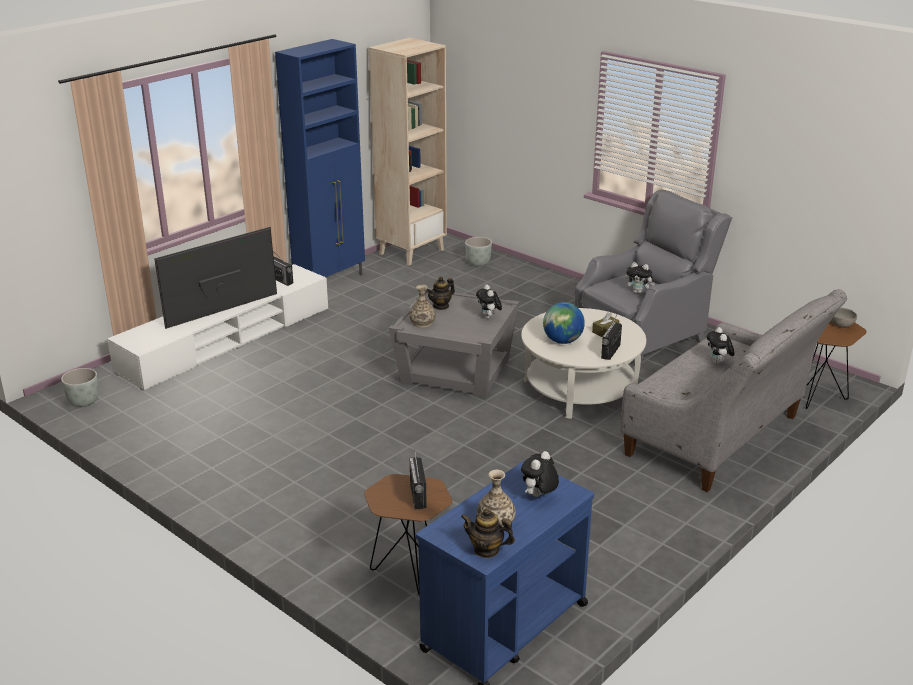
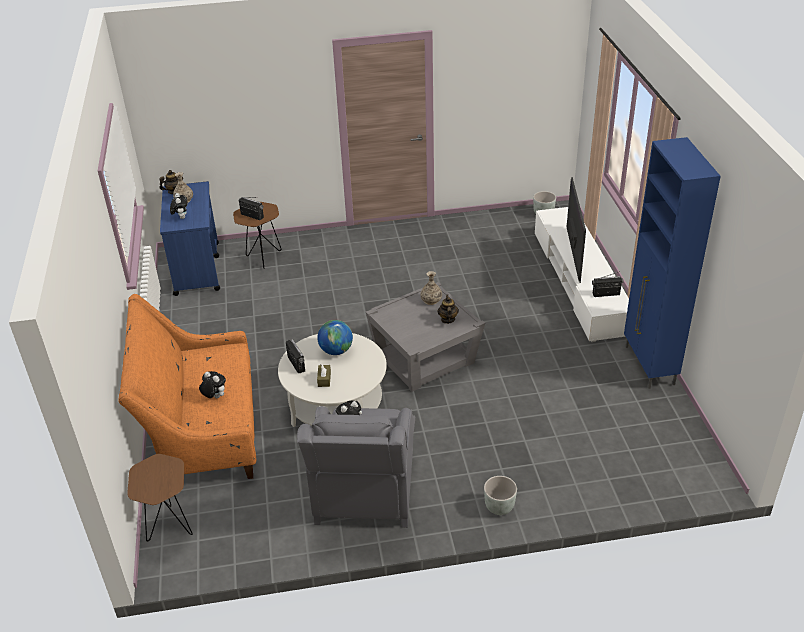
camera: 130 degrees right, 10 degrees up
(411, 251) = (682, 444): beige bookcase -> none
(478, 264) = (613, 475): grey planter -> grey planter (499, 507)
(489, 317) = (405, 332): plush toy -> none
(722, 439) = (203, 431): grey sofa -> orange sofa
(841, 325) = (153, 489): grey bowl -> none

